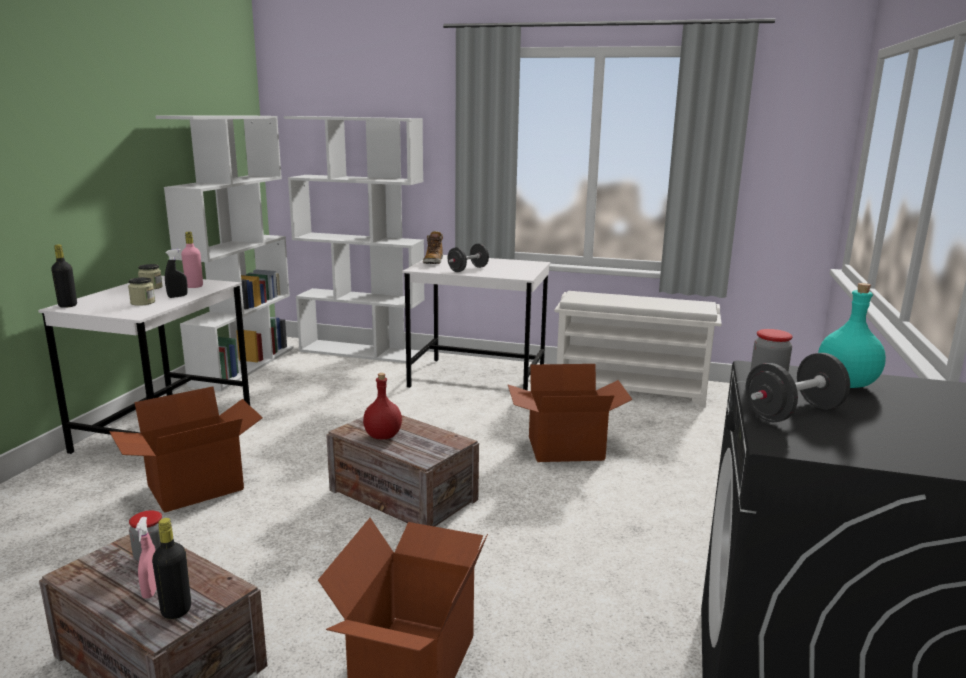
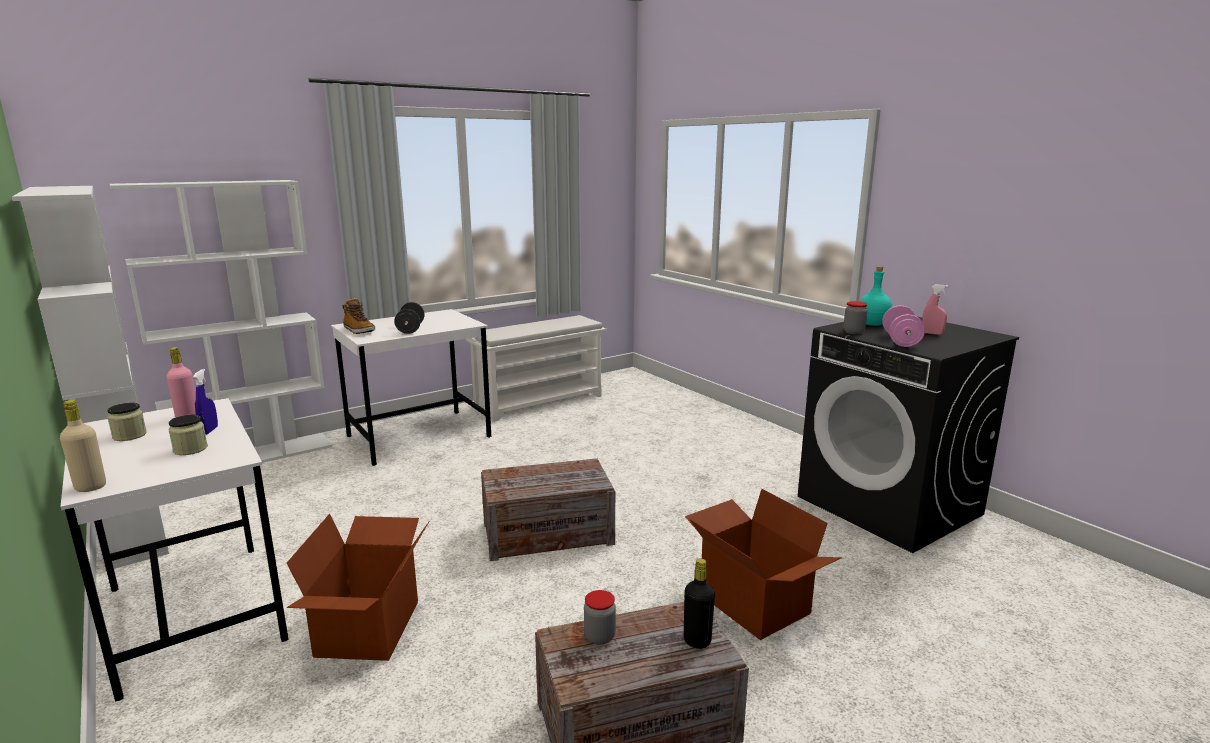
camera: 50 degrees left, 0 degrees up
(68, 305) = (90, 487): black bottle -> beige bottle
(151, 590) = (654, 647): pink spray bottle -> pink spray bottle (932, 333)
(177, 296) = (209, 431): black spray bottle -> blue spray bottle
(383, 436) = (535, 485): red bottle -> none
(565, 449) = (581, 454): cardboard box -> none
(793, 413) = (900, 341): black dumbbell -> pink dumbbell

